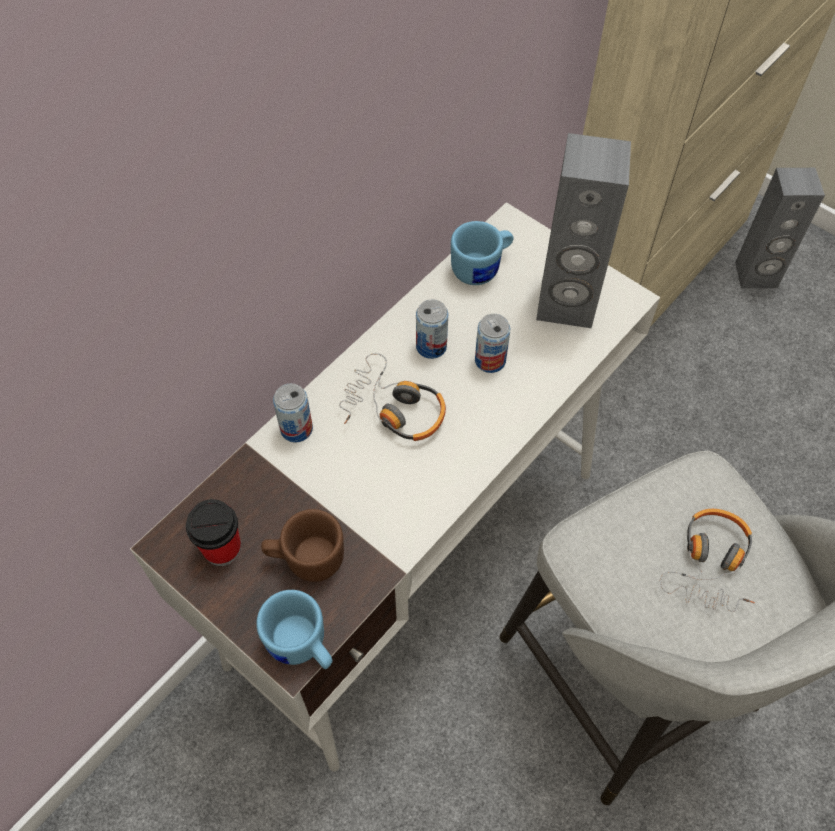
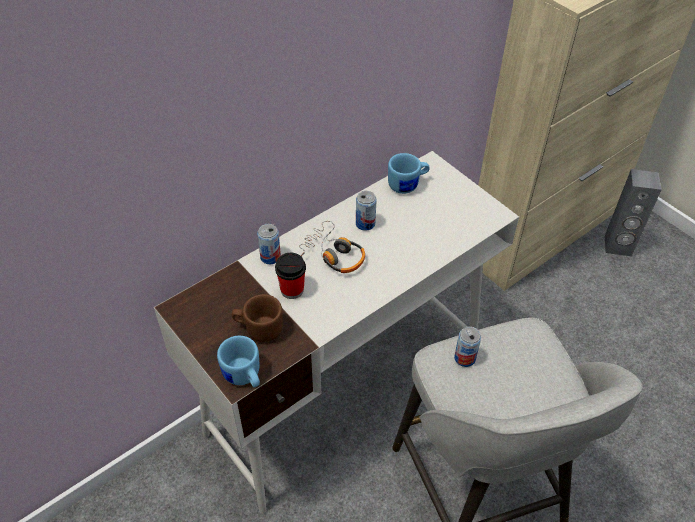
camera: 10 degrees right, 10 degrees down
(222, 548) = (209, 315): cup -> cup (292, 290)
(490, 360) = (400, 236): can -> can (464, 358)
(566, 305) = (456, 212): grey speaker -> none
(710, 564) = (522, 382): headphones -> none

